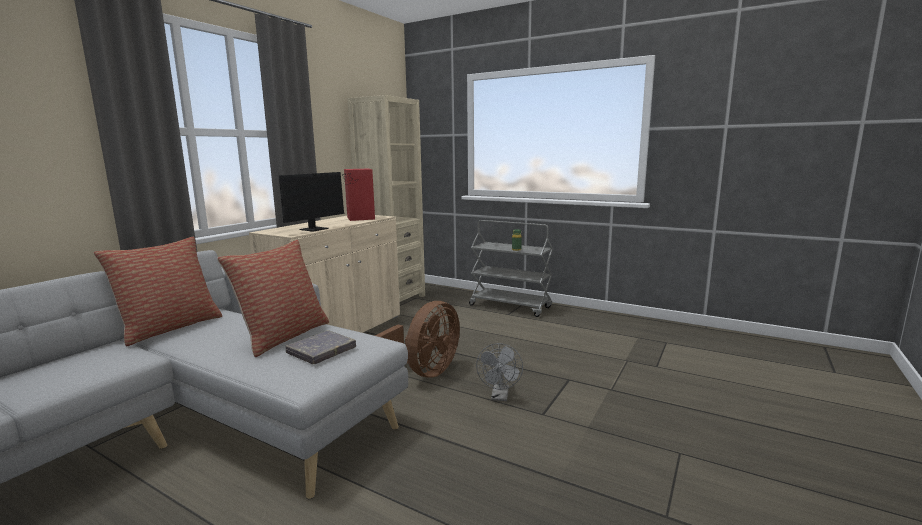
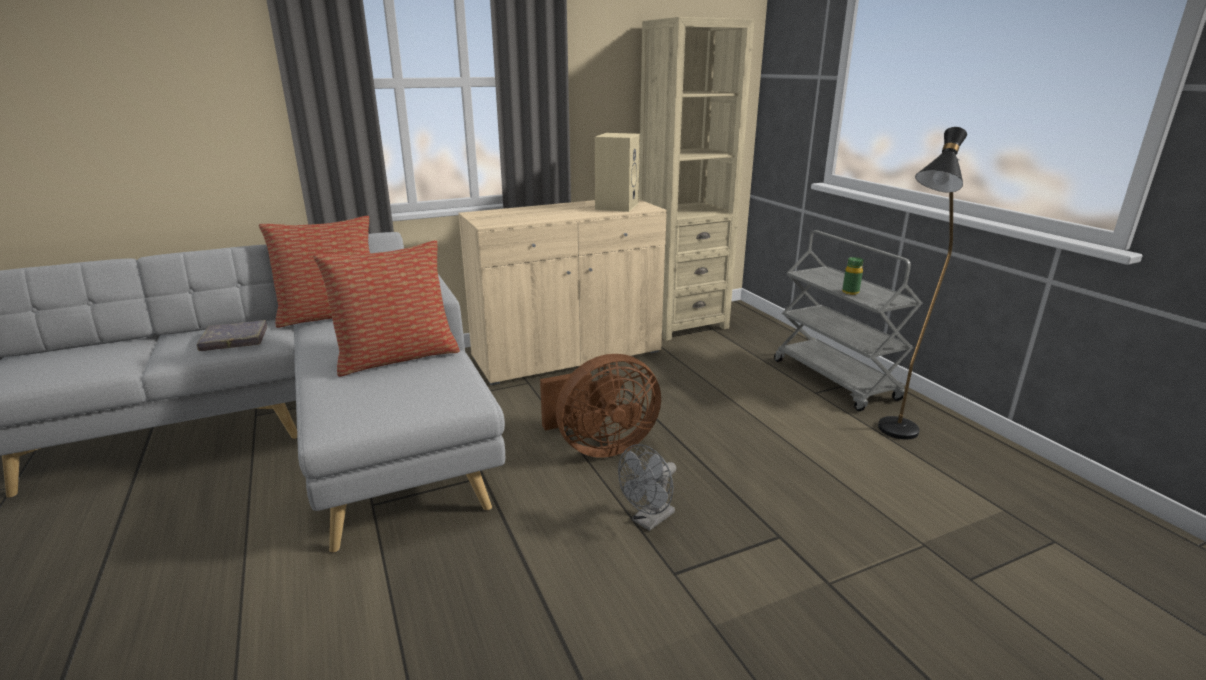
camera: 35 degrees right, 10 degrees up
(318, 228) = (532, 218): monitor -> none
(321, 351) = (397, 390): grey book -> grey book (234, 340)
(360, 218) = (616, 206): red speaker -> beige speaker
(564, 322) = (894, 435): none -> black floor lamp

